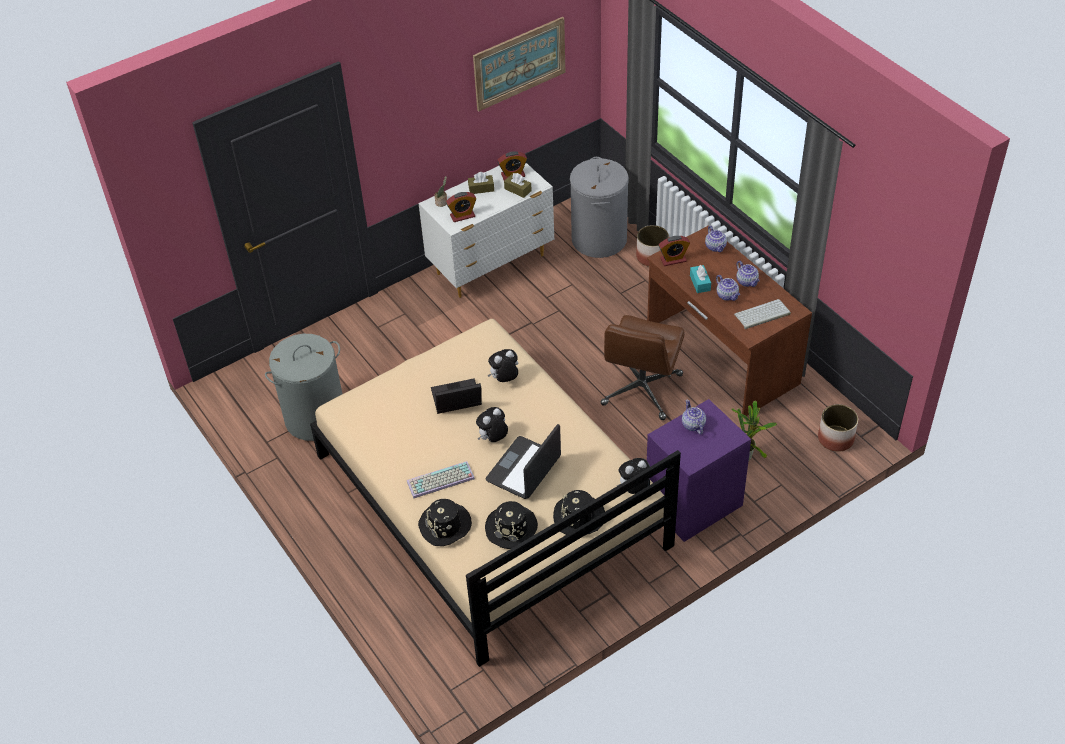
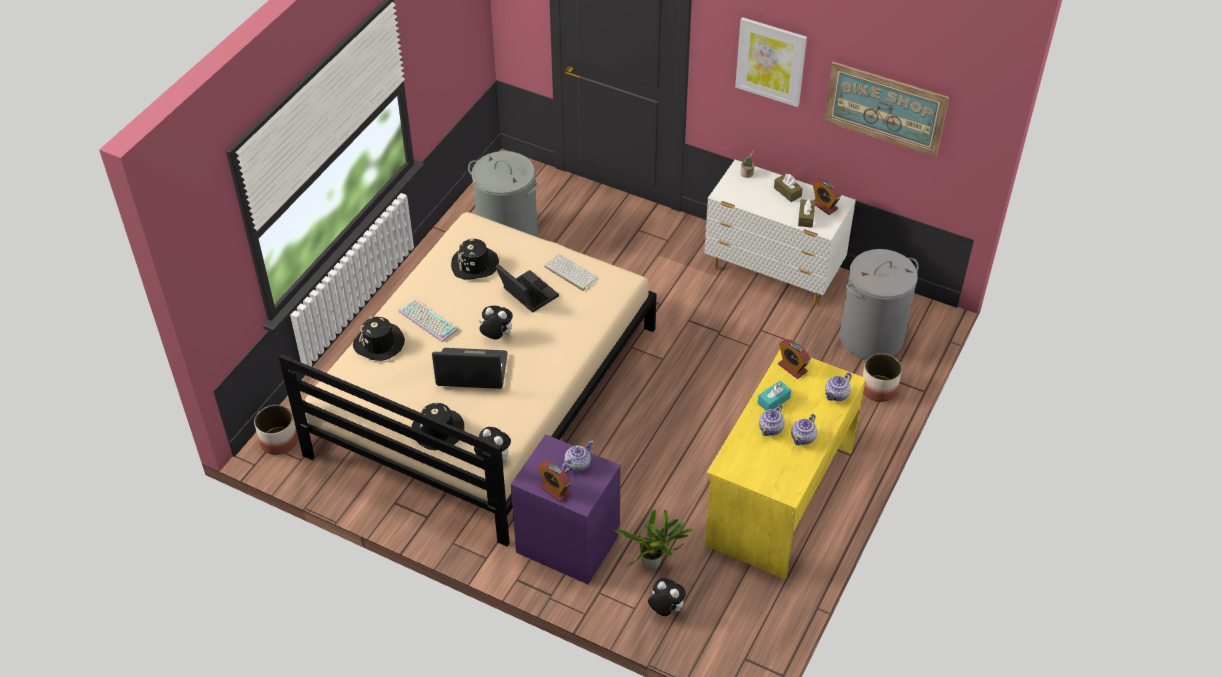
camera: 60 degrees right, 0 degrees up
(424, 94) = (771, 61): none -> picture
(462, 216) = (740, 194): alarm clock -> alarm clock (555, 489)
(504, 380) = (572, 316): plush toy -> plush toy (665, 609)
(512, 528) = (399, 388): black hat -> black hat (474, 265)
(641, 390) = (687, 449): brown office chair -> none
(721, 355) = (778, 496): brown desk -> yellow desk
(762, 315) = (762, 466): keyboard -> keyboard (570, 272)
(835, 439) = (726, 636): planter -> planter (278, 441)

